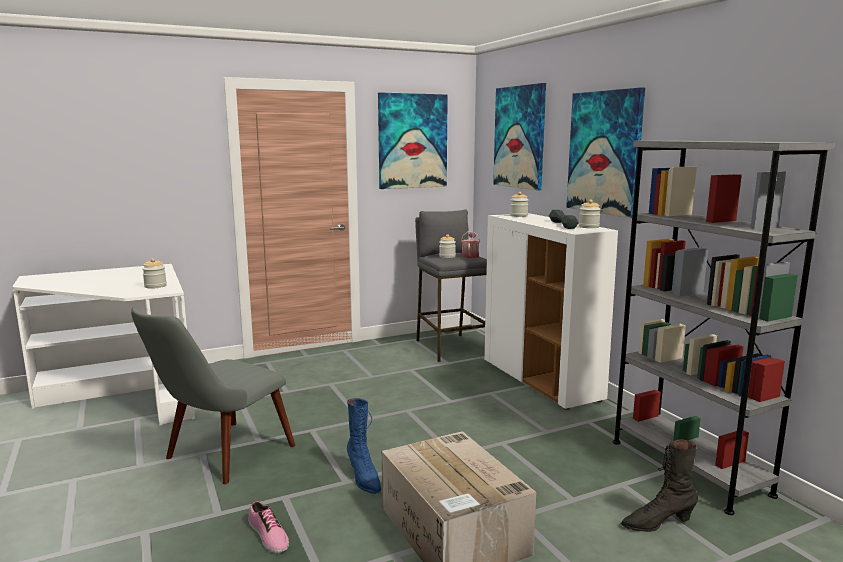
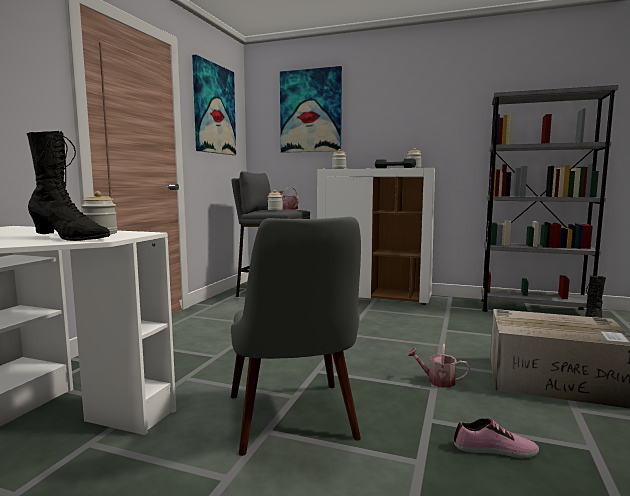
camera: 45 degrees left, 5 degrees down
(126, 289) = (69, 238): none -> black boot
(363, 478) = (437, 381): blue boot -> watering can
(604, 152) = (411, 116): picture -> none

